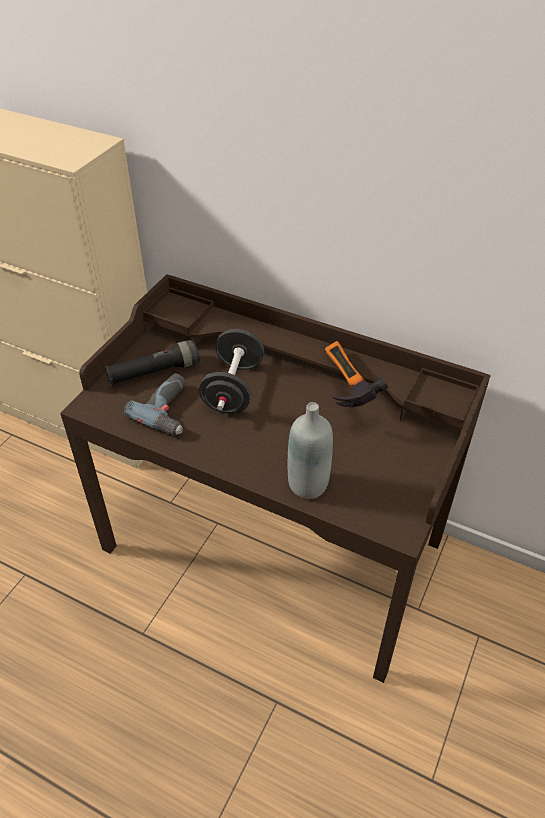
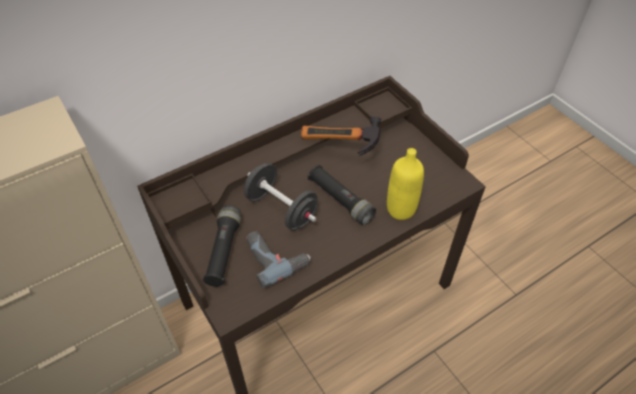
camera: 60 degrees left, 5 degrees up
(280, 428) = (340, 200): none -> black flashlight
(308, 485) = (400, 209): grey bottle -> yellow bottle

